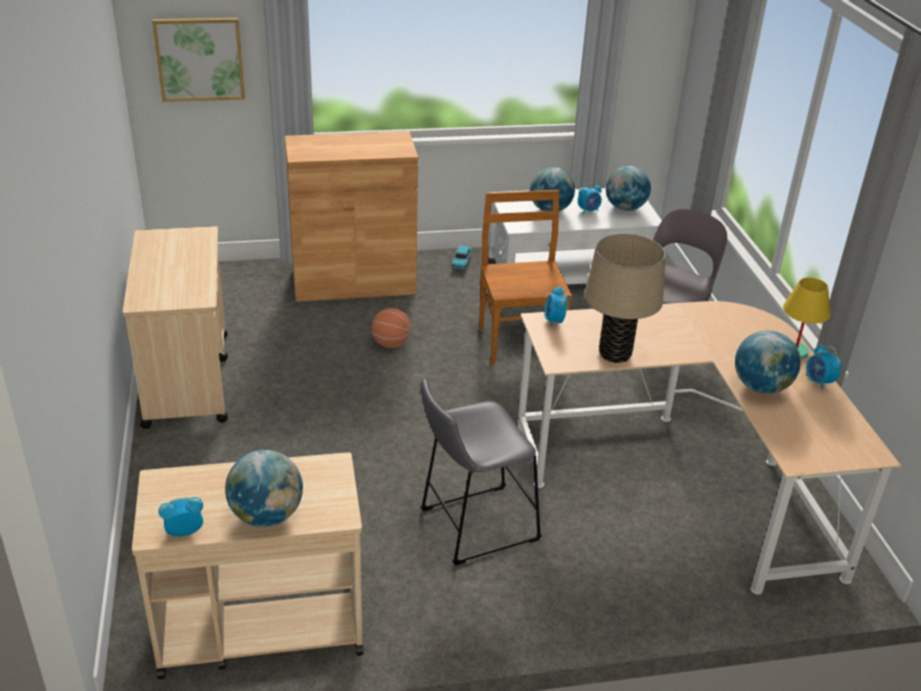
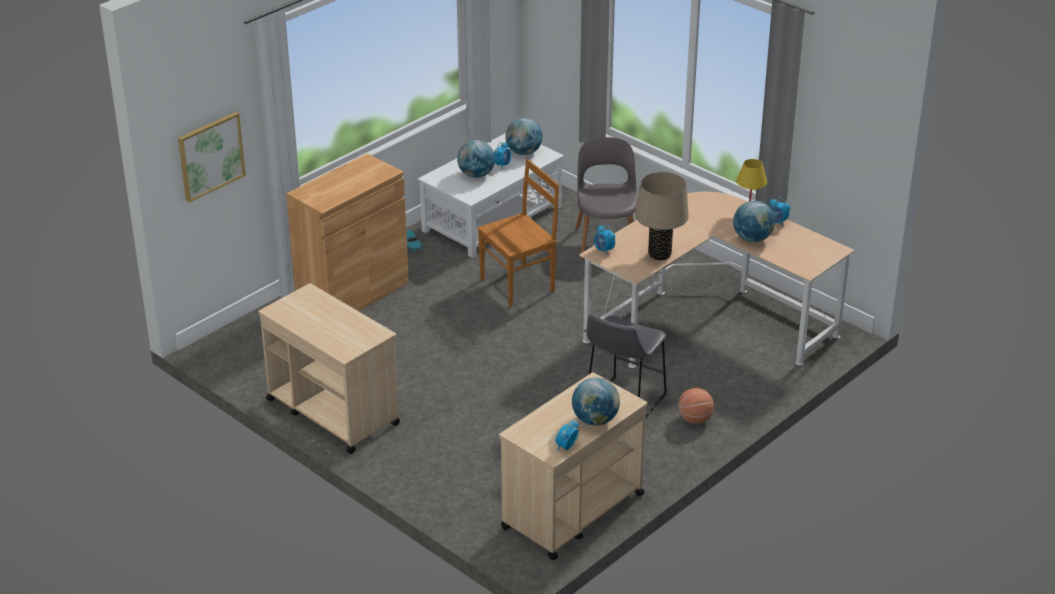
camera: 35 degrees left, 0 degrees up
(390, 343) = (437, 324): basketball -> basketball (694, 419)
(519, 342) = (519, 285): brown chair -> brown chair turned 105 degrees clockwise

